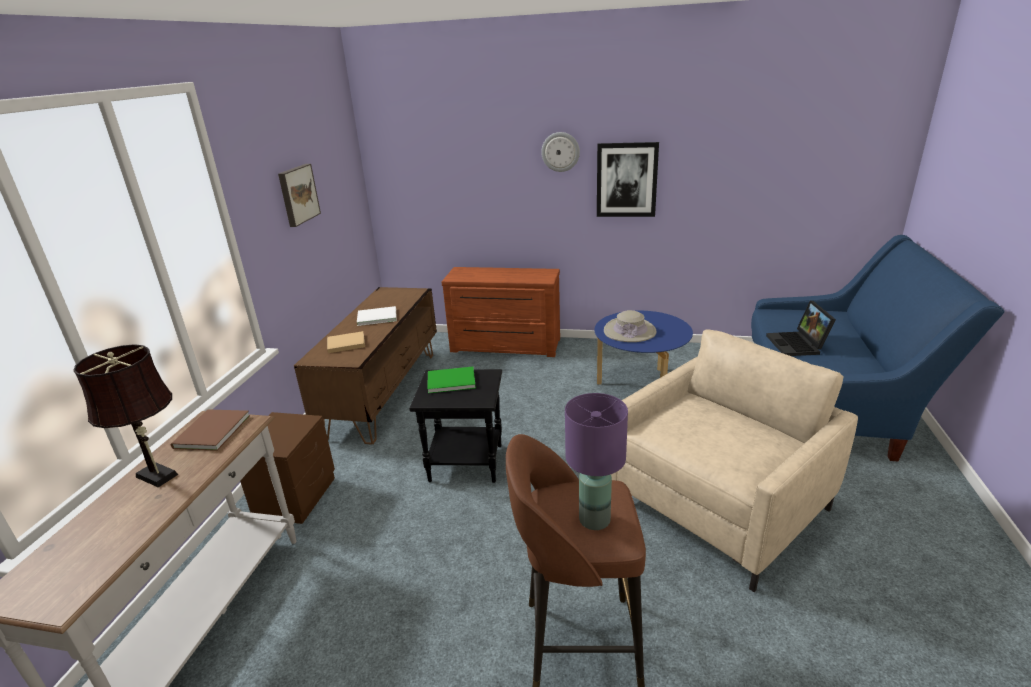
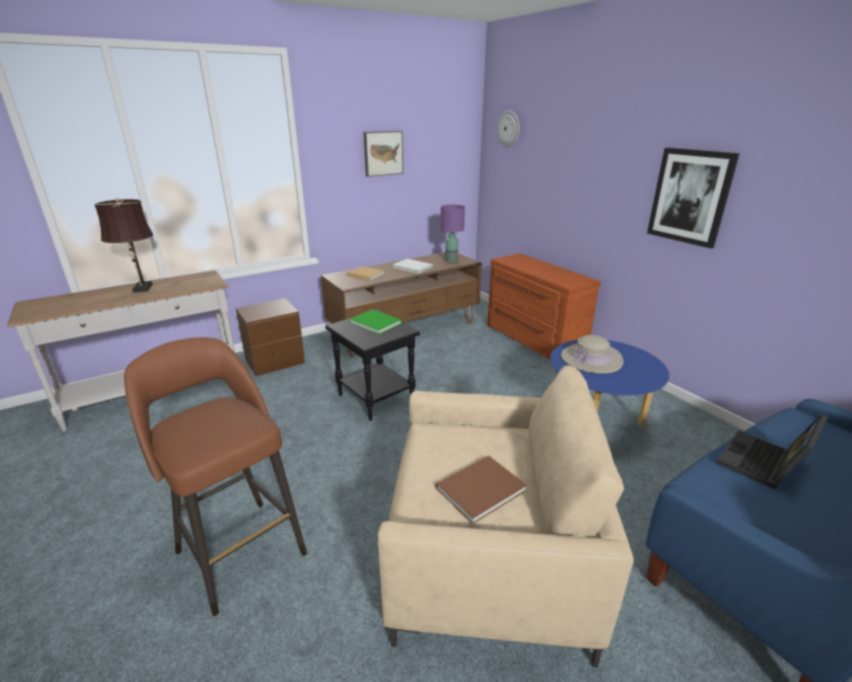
camera: 45 degrees right, 0 degrees up
(209, 432) = (194, 280): brown book -> brown book (477, 489)
(560, 152) = (628, 153): wall clock -> wall clock (509, 128)
(594, 520) = (201, 433): purple table lamp -> purple table lamp (451, 261)

